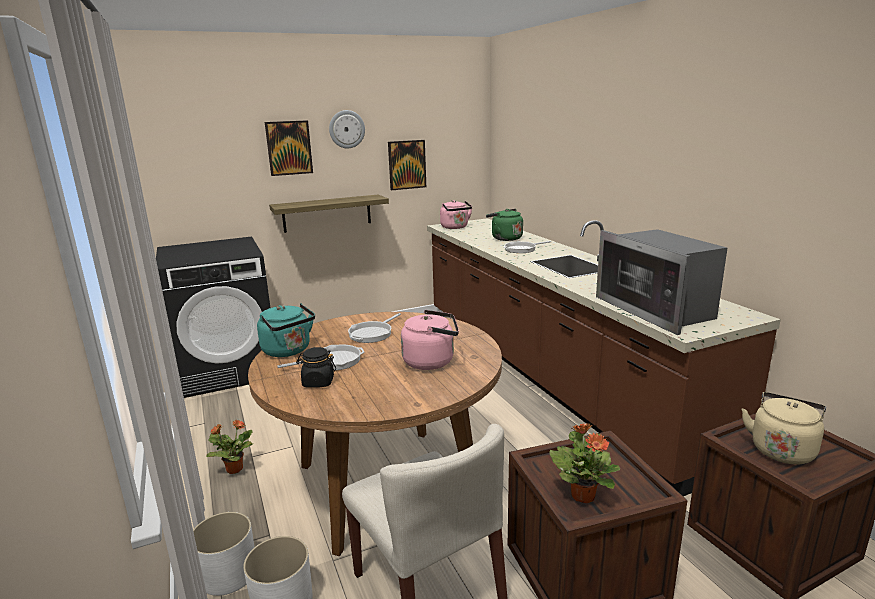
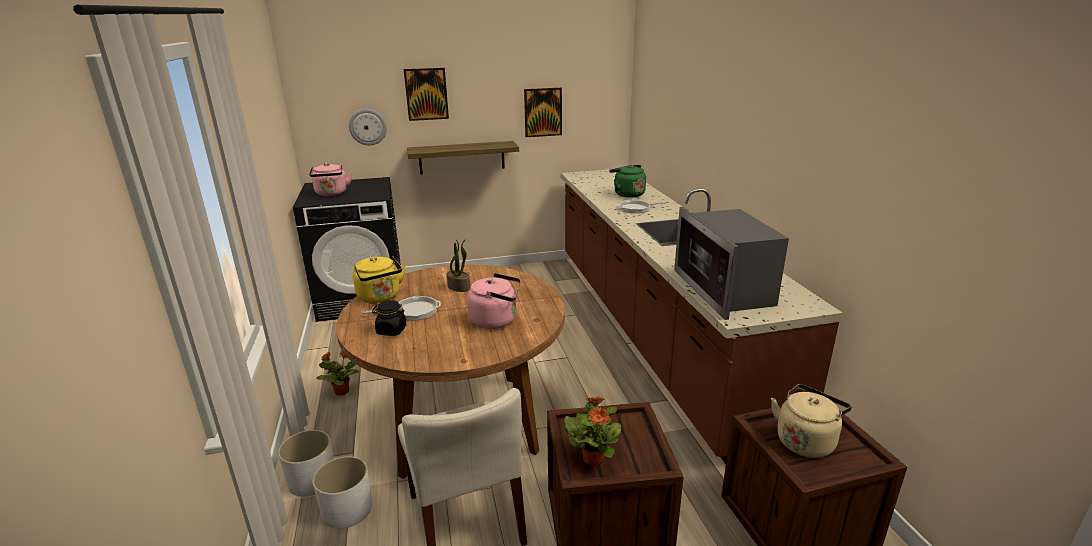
camera: 10 degrees right, 5 degrees up
(288, 351) = (380, 297): turquoise kettle -> yellow kettle
(346, 129) = (483, 76): wall clock -> wall clock (367, 127)
(372, 333) = (459, 287): frying pan -> potted plant
(455, 227) = (586, 177): pink kettle -> pink kettle (331, 194)

